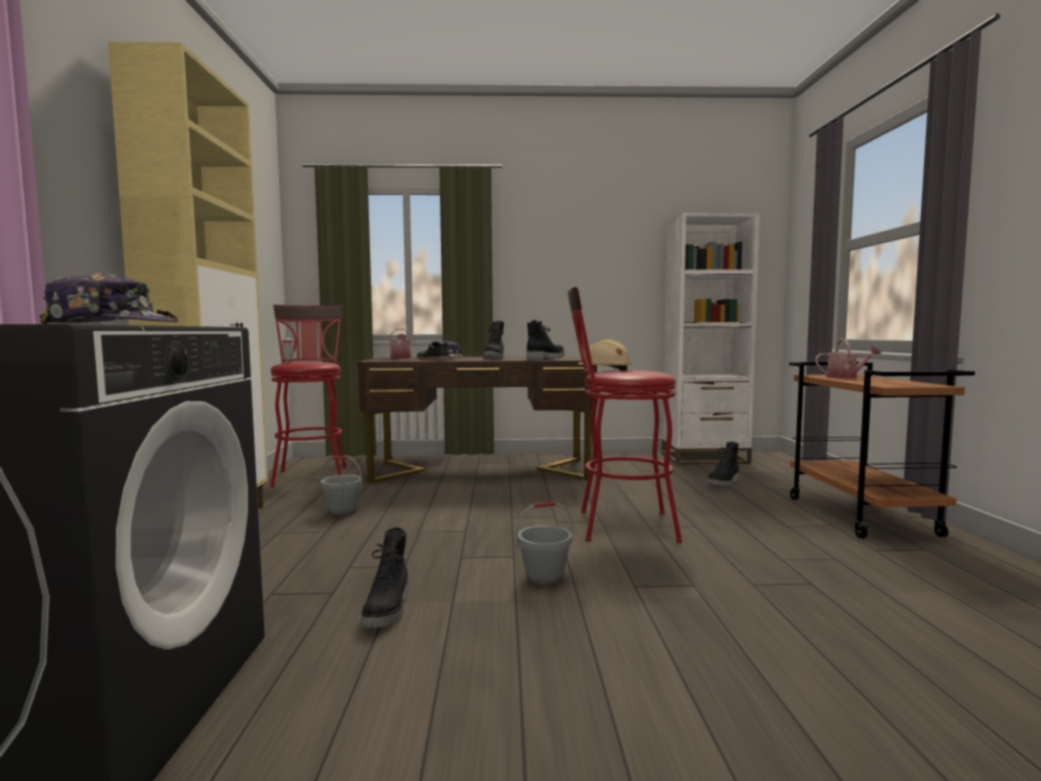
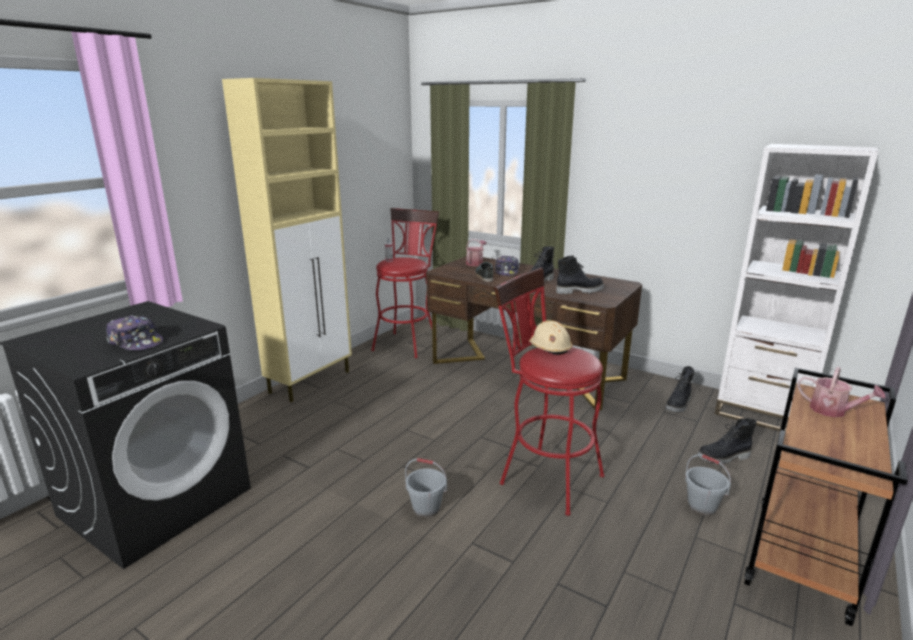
camera: 35 degrees right, 15 degrees up
(343, 512) = (385, 392): grey bucket -> grey bucket (702, 506)
(388, 610) = (319, 494): black boot -> black boot (679, 405)

